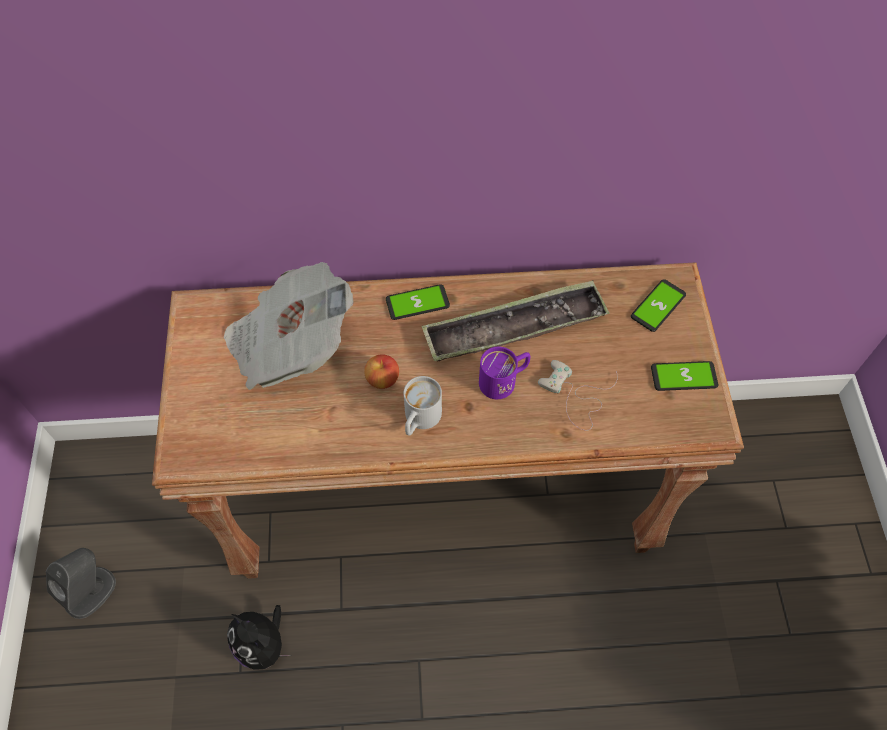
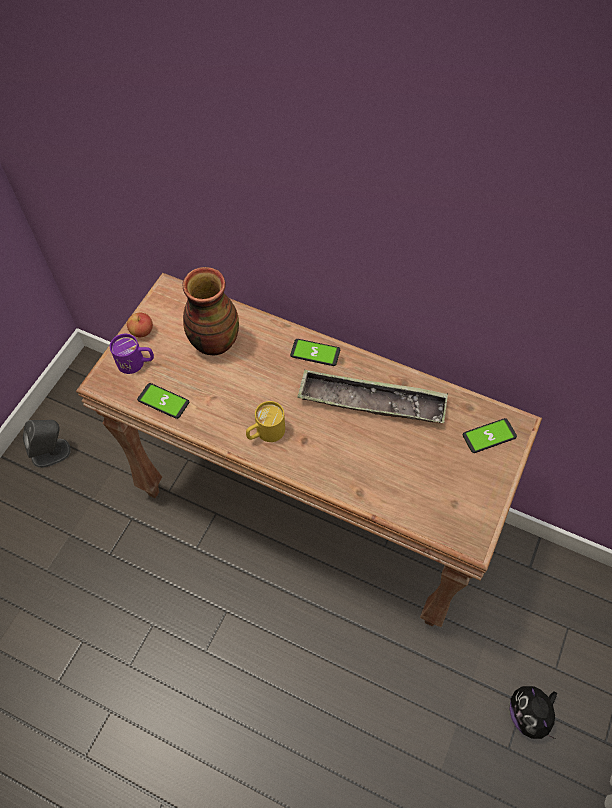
camera: 30 degrees right, 0 degrees up
(263, 645) = (134, 544): plush toy -> plush toy (528, 714)
(290, 344) = (213, 342): newspaper -> vase
(382, 379) = (258, 394): apple -> apple (142, 331)
(419, 420) = (265, 433): white mug -> yellow mug
(504, 380) = (340, 434): purple mug -> purple mug (136, 363)
(576, 396) = (384, 470): white game controller -> none
(683, 377) = (474, 496): phone -> phone (163, 401)

